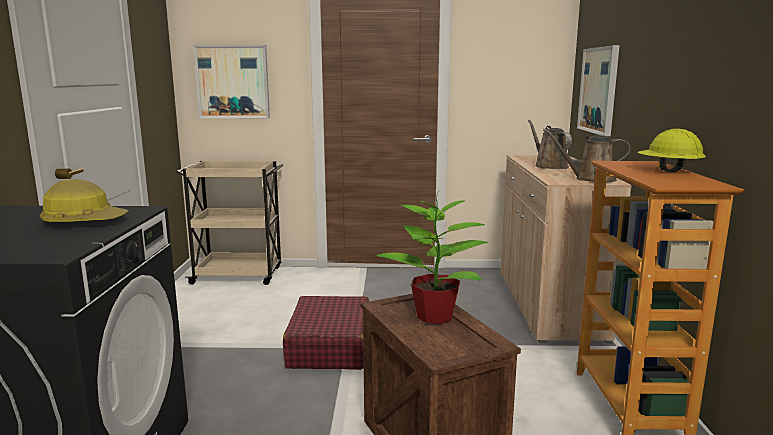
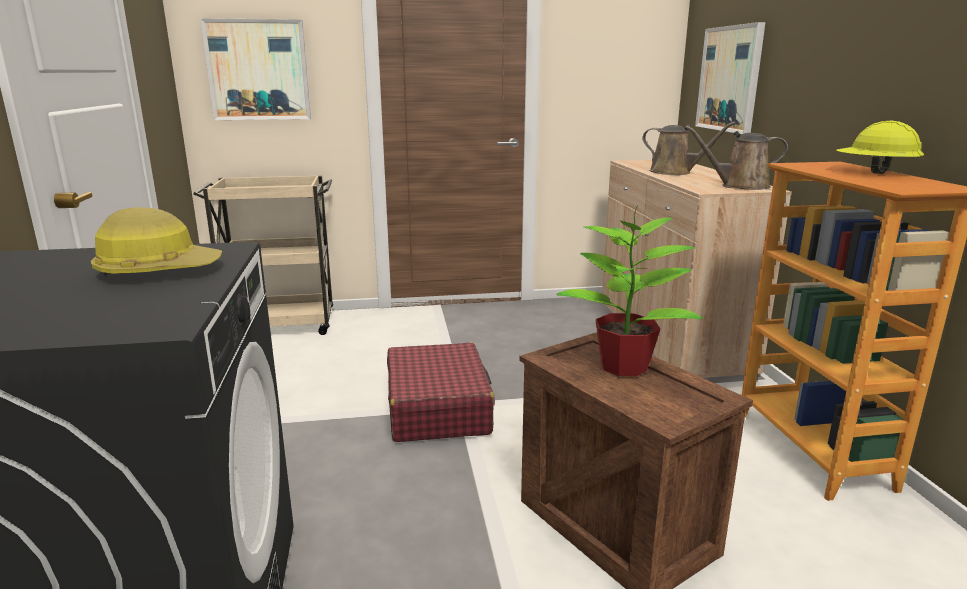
camera: 10 degrees left, 5 degrees up
(549, 166) = (674, 172): brown watering can -> brown watering can turned 150 degrees clockwise

